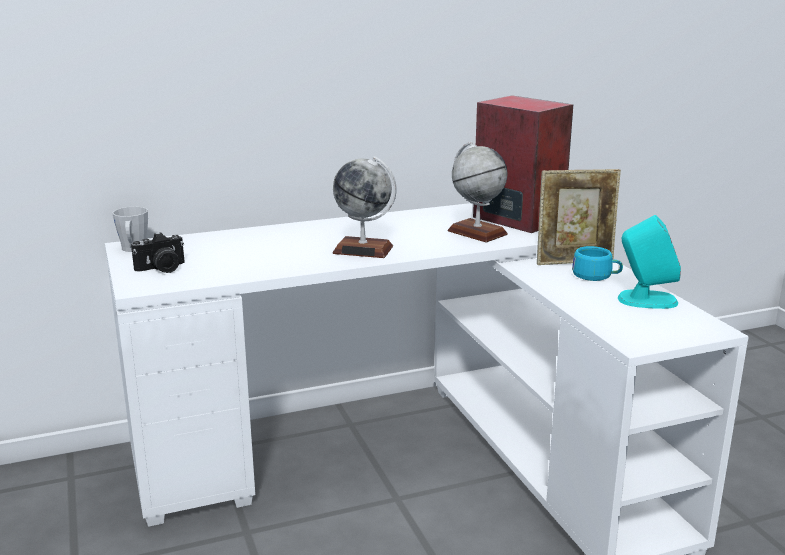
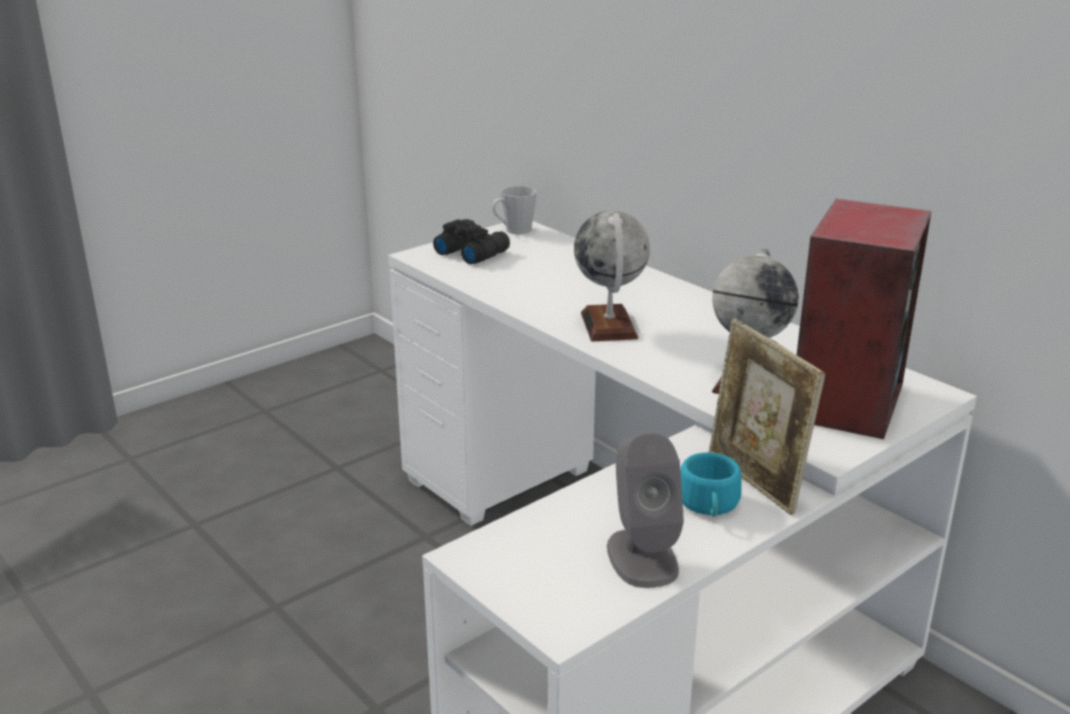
camera: 70 degrees right, 5 degrees up
(162, 269) = (472, 252): camera -> black binoculars
(646, 300) = (642, 557): turquoise speaker -> grey speaker

